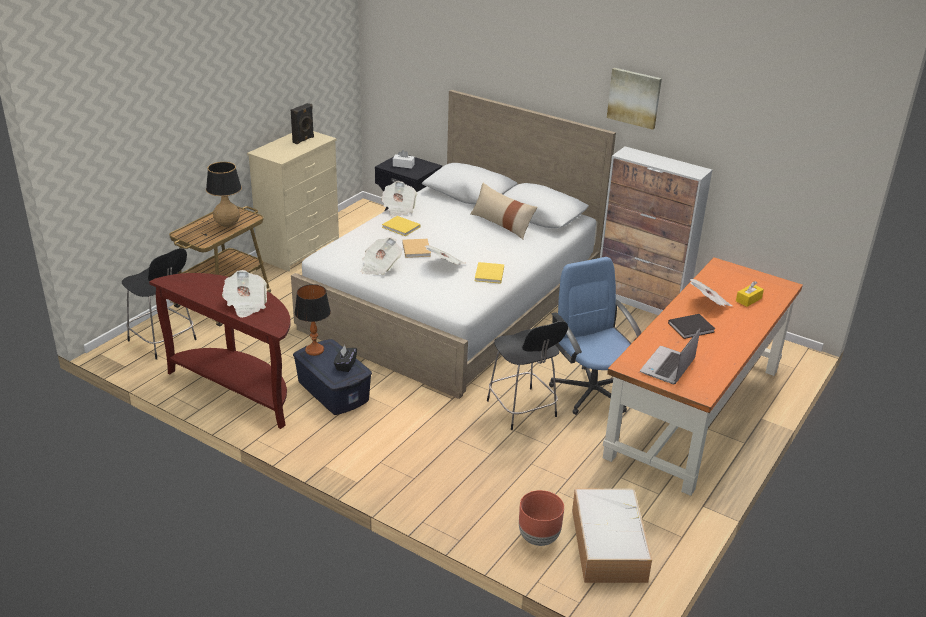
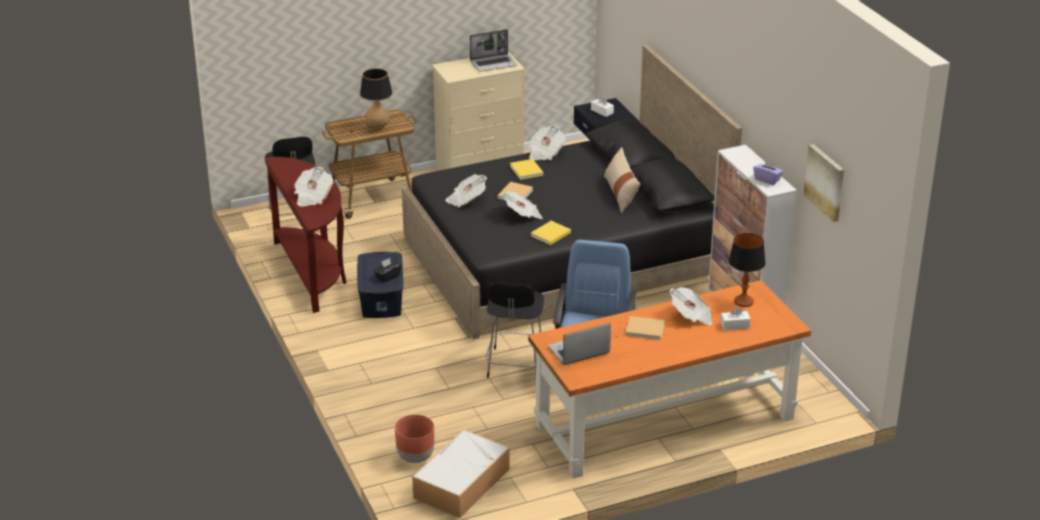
camera: 35 degrees right, 0 degrees up
(304, 140) = (494, 63): black speaker -> laptop
(315, 350) = (377, 257): table lamp -> table lamp (744, 302)
(454, 302) = (564, 260): white bed -> black bed
(634, 97) = (754, 96): picture -> picture (825, 182)
(681, 167) = (767, 179): none -> purple tissue box
(692, 327) = (646, 329): black book -> beige book
(748, 300) = (735, 325): yellow tissue box -> white tissue box

